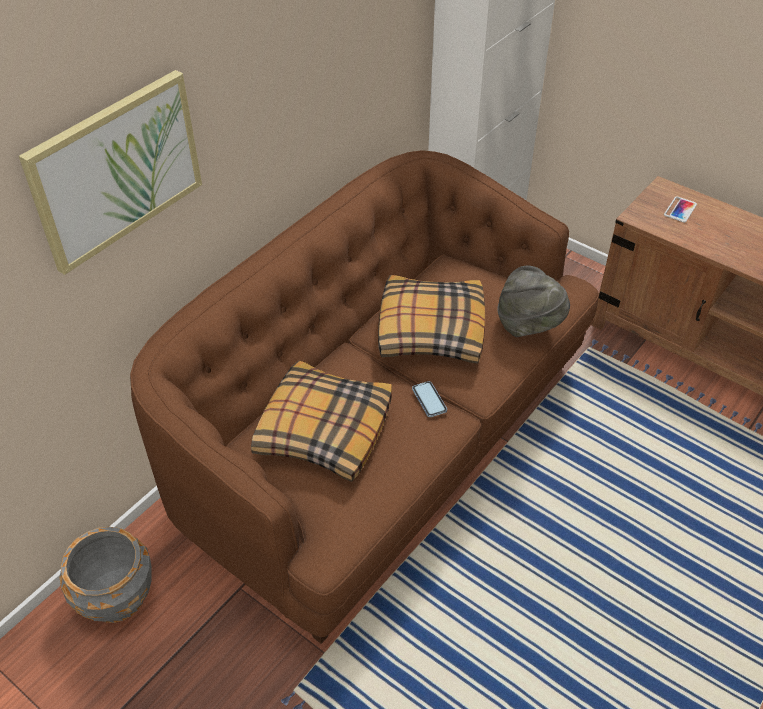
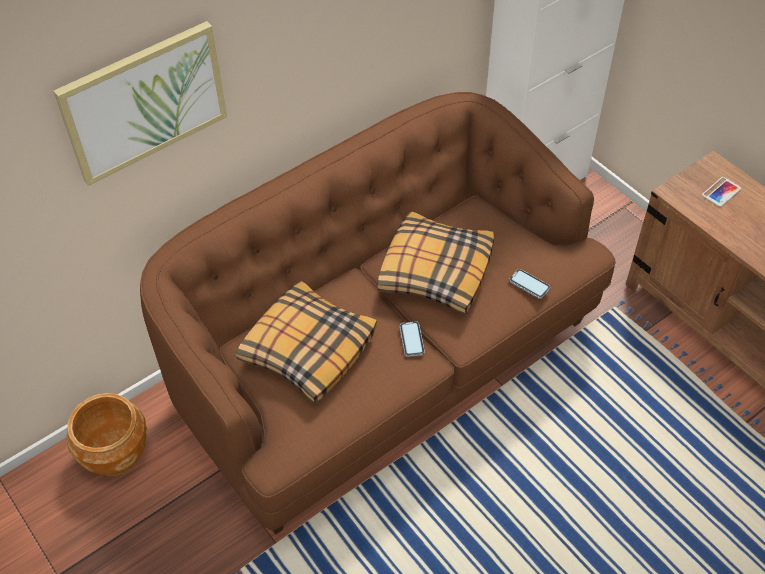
camera: 15 degrees right, 5 degrees up
(116, 596) = (116, 453): grey planter -> brown planter
(529, 325) = (529, 284): grey hat -> phone

